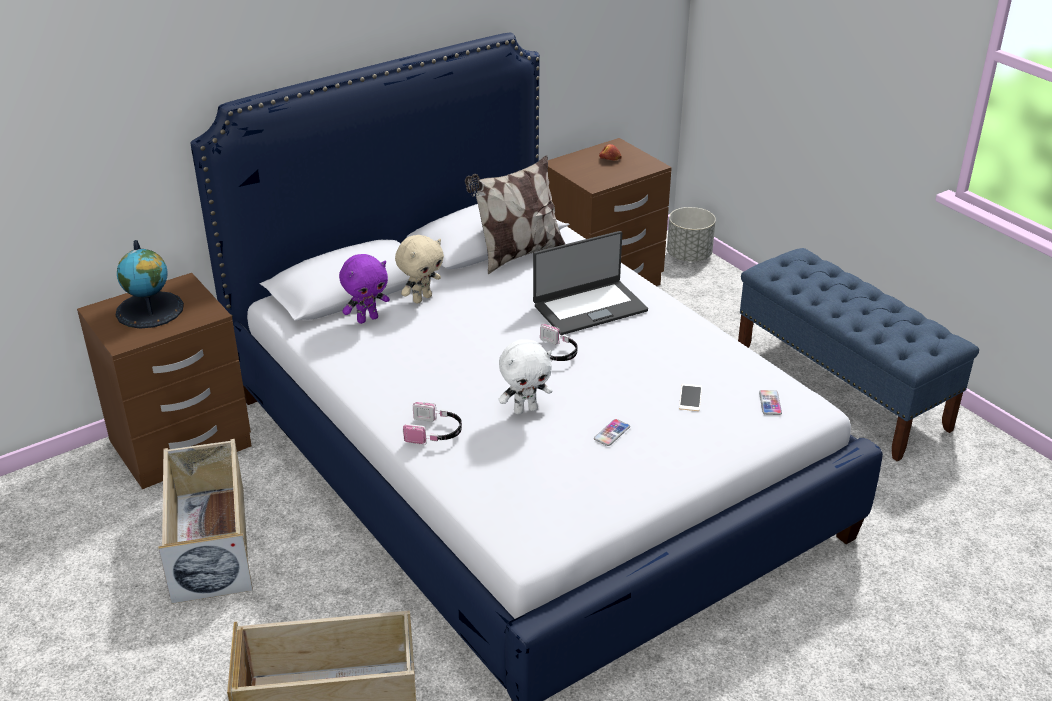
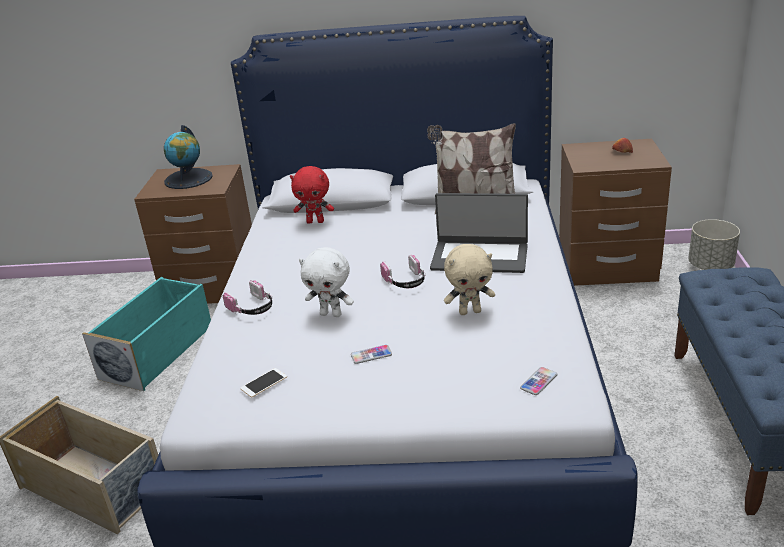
camera: 40 degrees right, 5 degrees down
(210, 542) = (158, 351): beige storage box -> turquoise storage box
(367, 319) = (316, 221): purple plush toy -> red plush toy
(421, 298) = (368, 218): beige plush toy -> beige plush toy (470, 311)
(690, 397) = (472, 351): phone -> phone (264, 383)

